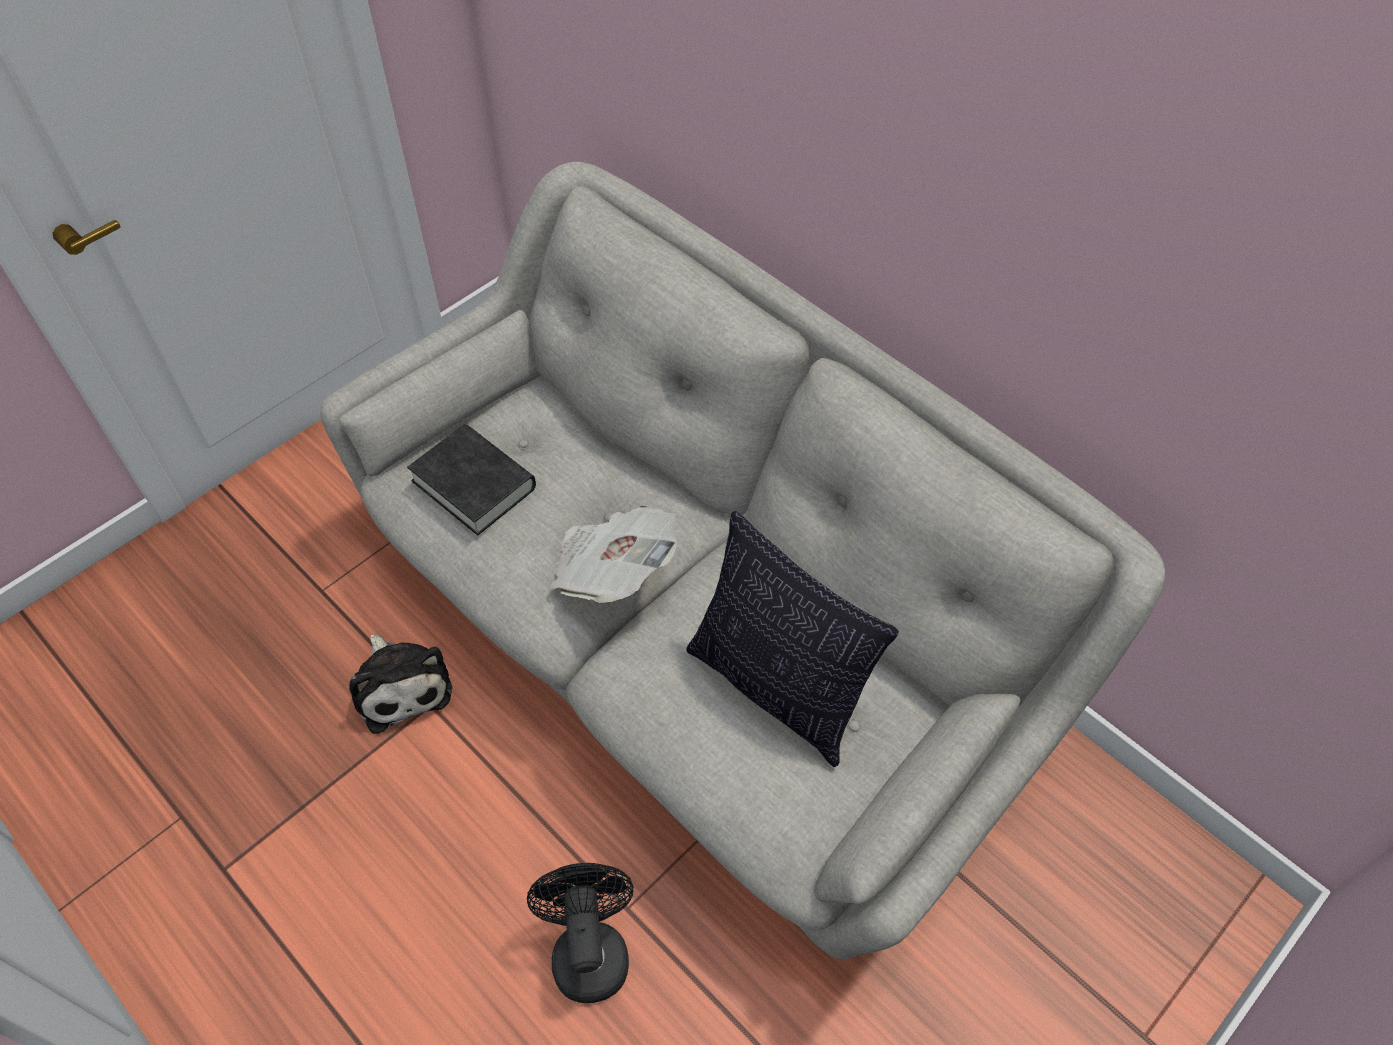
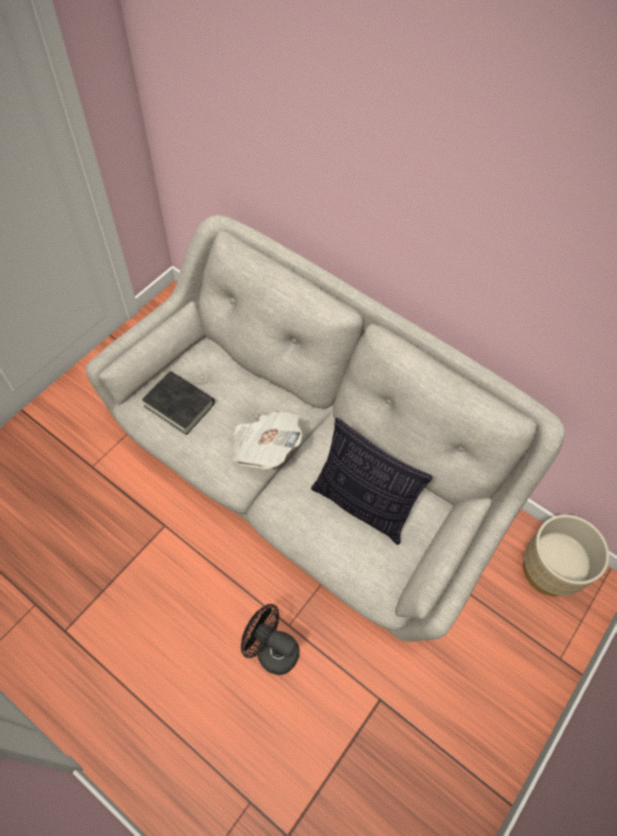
camera: 10 degrees left, 5 degrees up
(401, 685) = (146, 516): plush toy -> none
(588, 949) = (271, 649): black fan -> black fan turned 45 degrees counterclockwise
(1139, 864) = (549, 570): none -> beige planter

